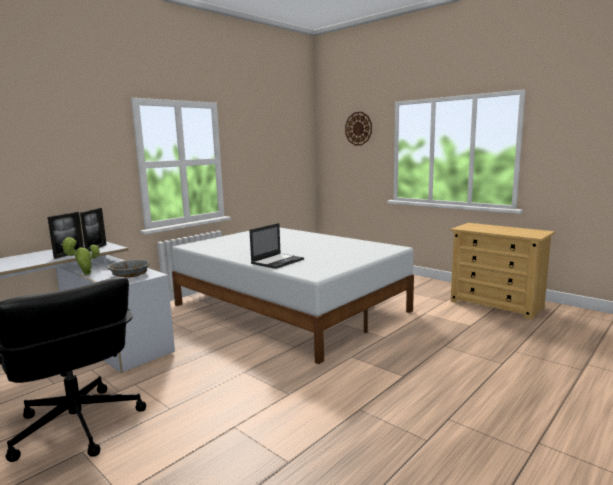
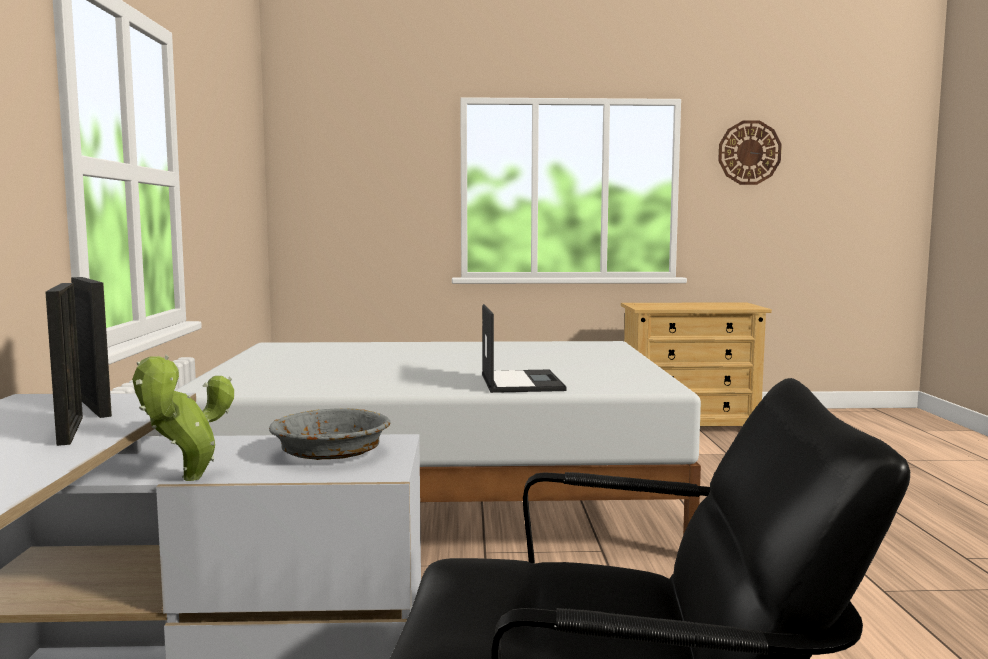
camera: 45 degrees left, 5 degrees down
(358, 128) = (378, 142): wall clock -> wall clock (749, 152)

